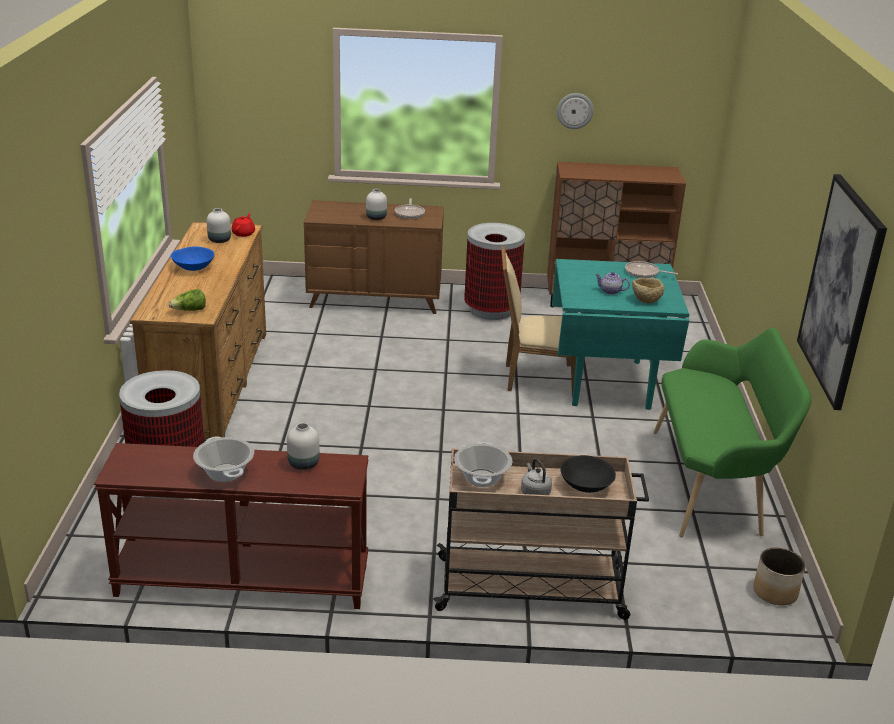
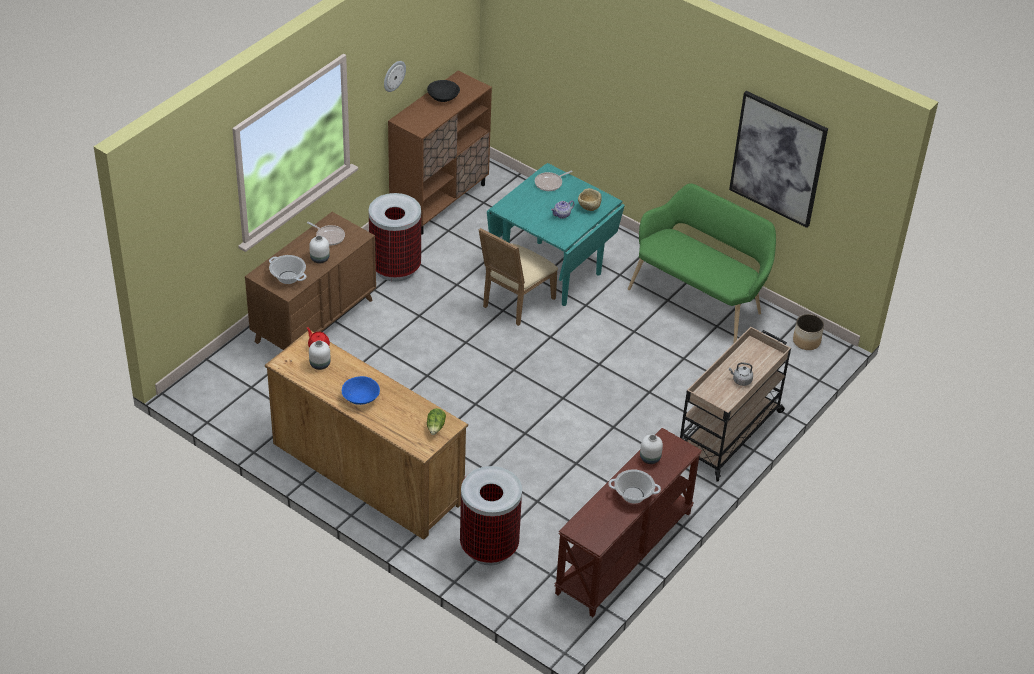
camera: 55 degrees left, 15 degrees up
(481, 478) = (711, 394): cooking pot -> cooking pot (288, 277)
(586, 485) = (751, 357): black bowl -> black bowl (443, 97)

